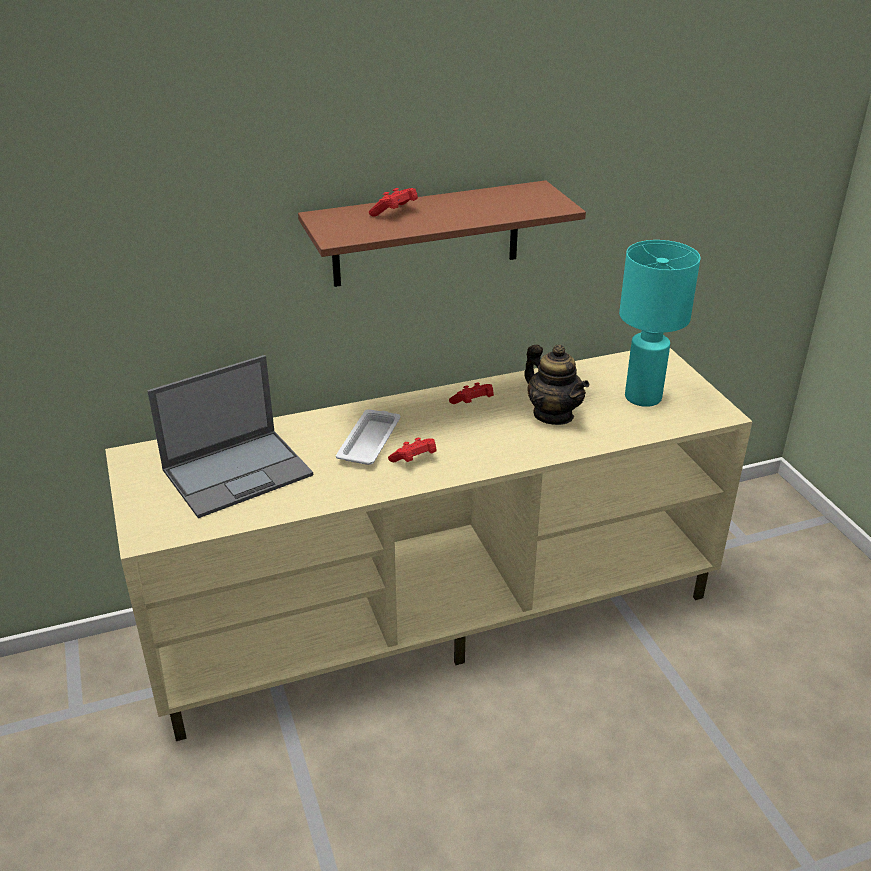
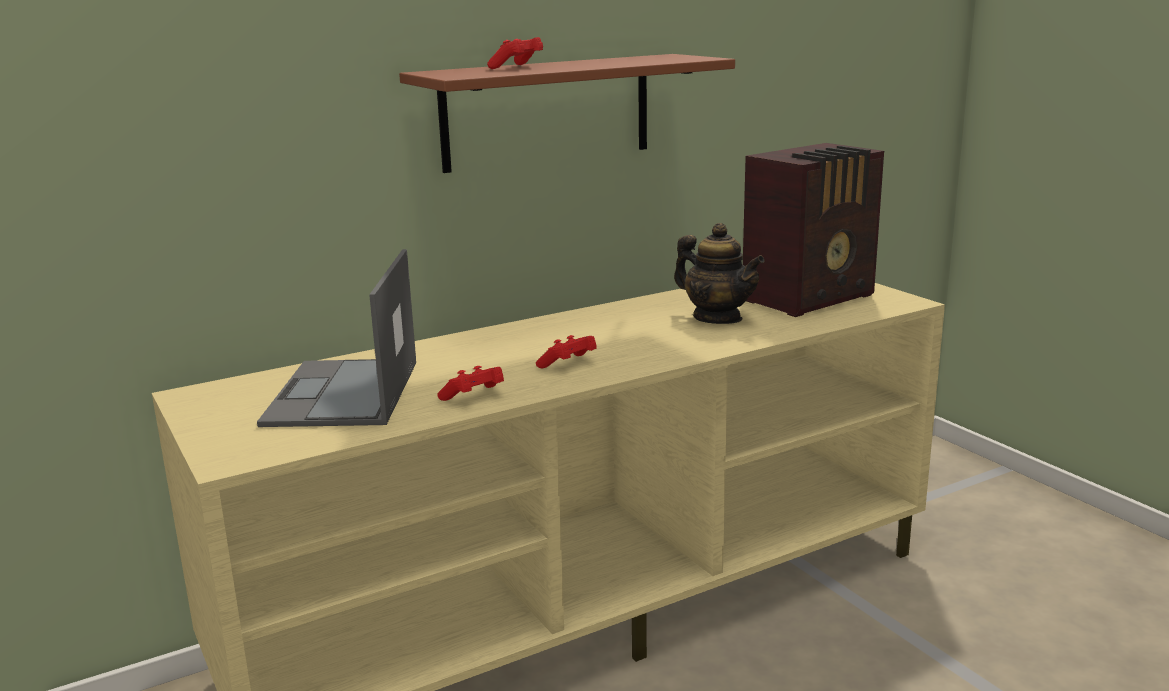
camera: 10 degrees left, 15 degrees down
(239, 472) = (343, 394): laptop -> laptop turned 135 degrees clockwise
(370, 441) = (505, 356): white tray -> none
(473, 403) = (617, 318): red game controller -> red game controller (474, 397)
(643, 397) = (812, 298): turquoise table lamp -> radio

